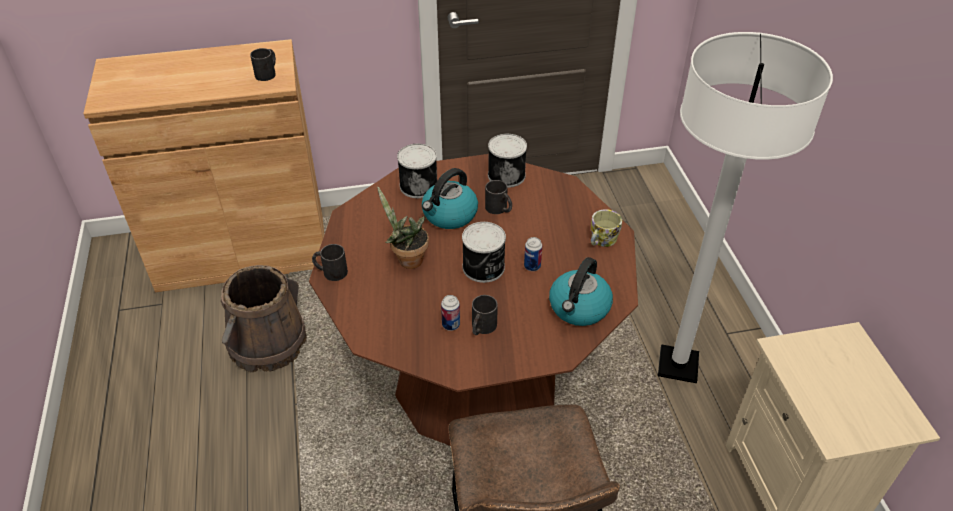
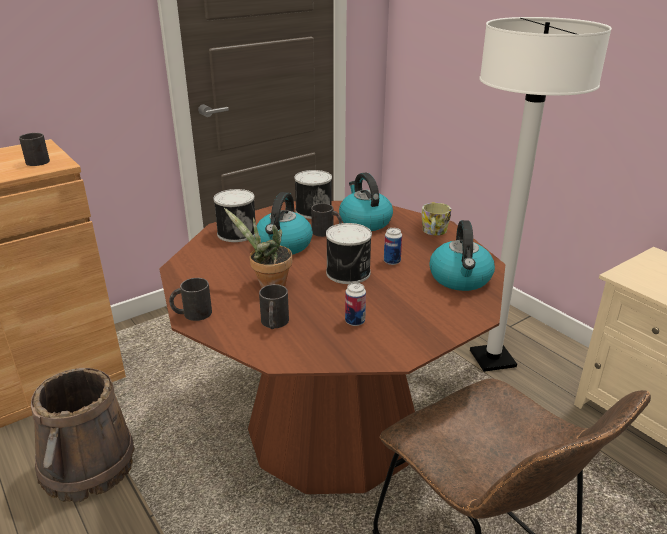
camera: 25 degrees left, 15 degrees down
(481, 328) = (387, 315): black mug -> black mug (274, 323)
(544, 205) = (364, 222): none -> kettle

